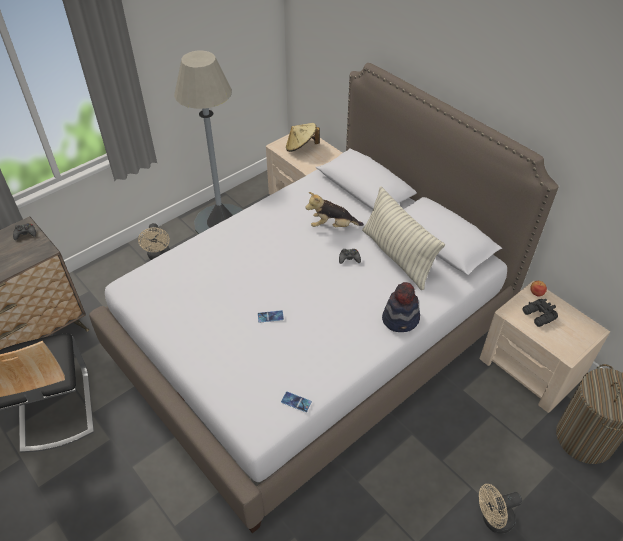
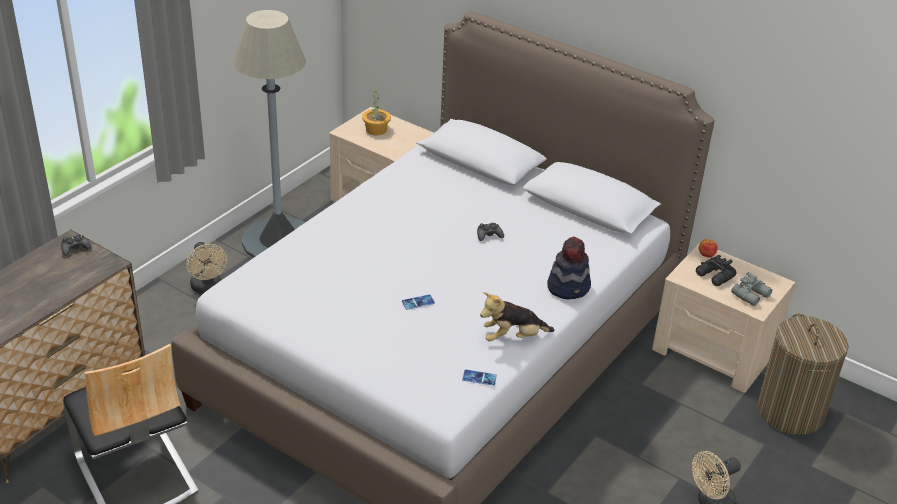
camera: 15 degrees left, 10 degrees down
(301, 147) = (376, 130): beige hat -> potted plant
(332, 226) = (457, 204): plush toy -> plush toy (513, 337)
(397, 256) = (543, 227): pillow -> none
(567, 340) = (751, 295): none -> grey binoculars

